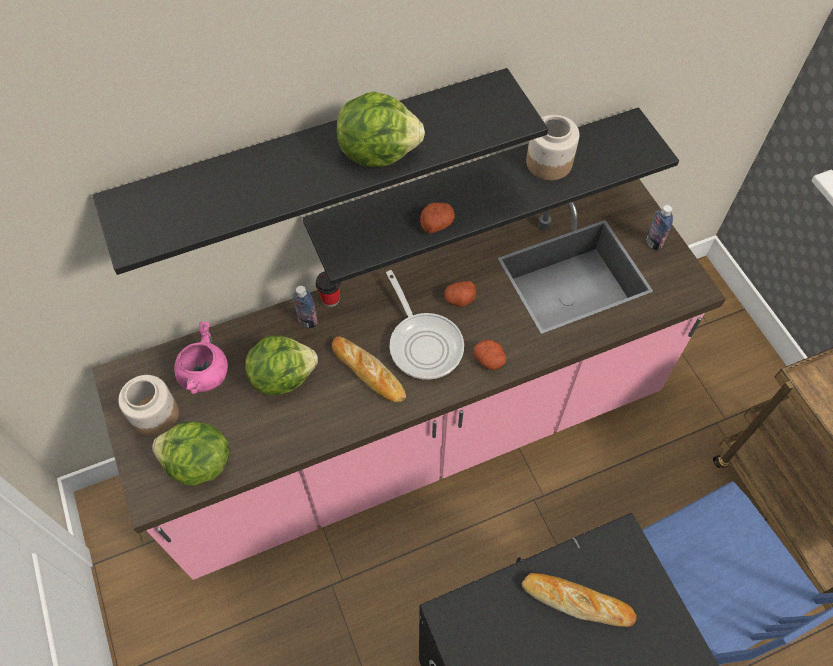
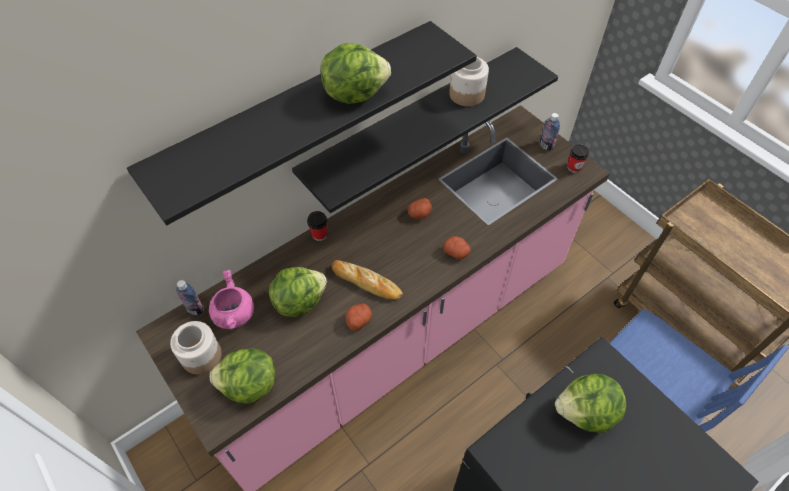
camera: 15 degrees left, 5 degrees down
(307, 321) = (306, 255): bottle -> bottle (195, 309)
(423, 343) = (402, 251): frying pan -> none
(436, 223) = (398, 152): potato -> potato (358, 320)
(577, 601) = (585, 412): bread -> lettuce
(680, 281) = (574, 167): none -> cup

